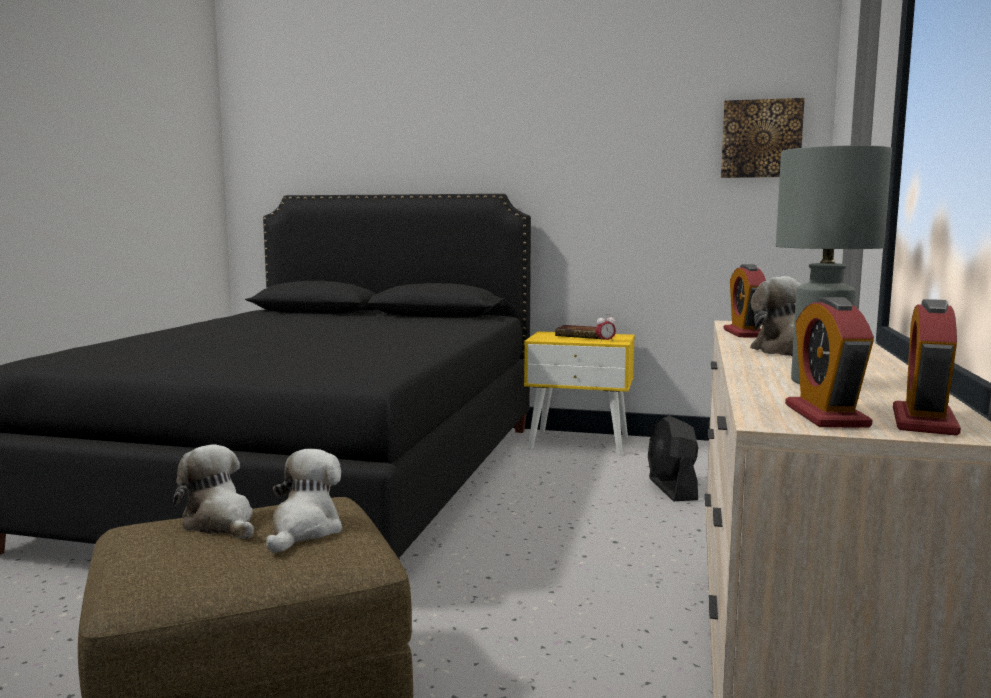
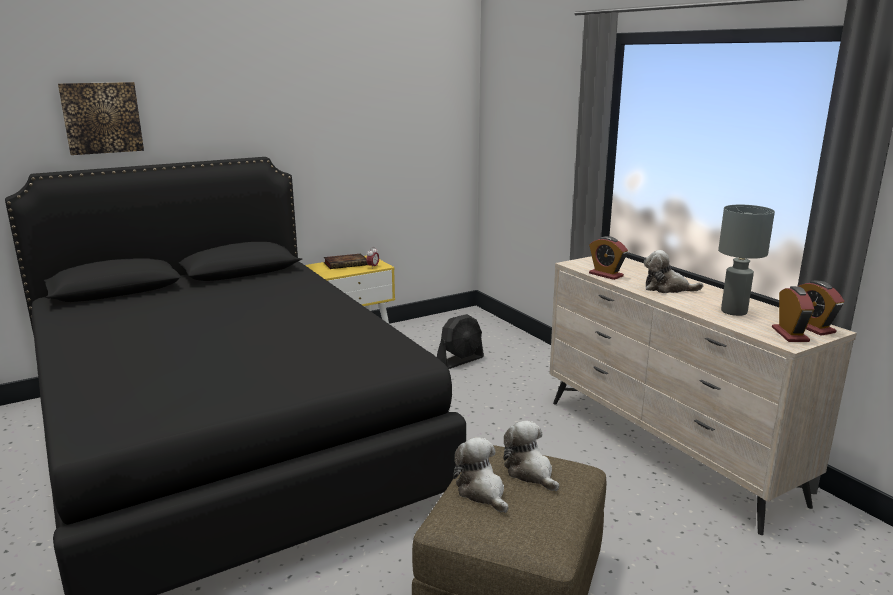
camera: 45 degrees left, 10 degrees up
(220, 523) = (482, 491): plush toy -> plush toy turned 60 degrees clockwise
(672, 489) = (460, 360): black fan -> black fan turned 75 degrees counterclockwise
(761, 139) = (441, 105): picture -> picture (102, 118)
(826, 416) = (790, 334): alarm clock -> alarm clock turned 135 degrees counterclockwise

